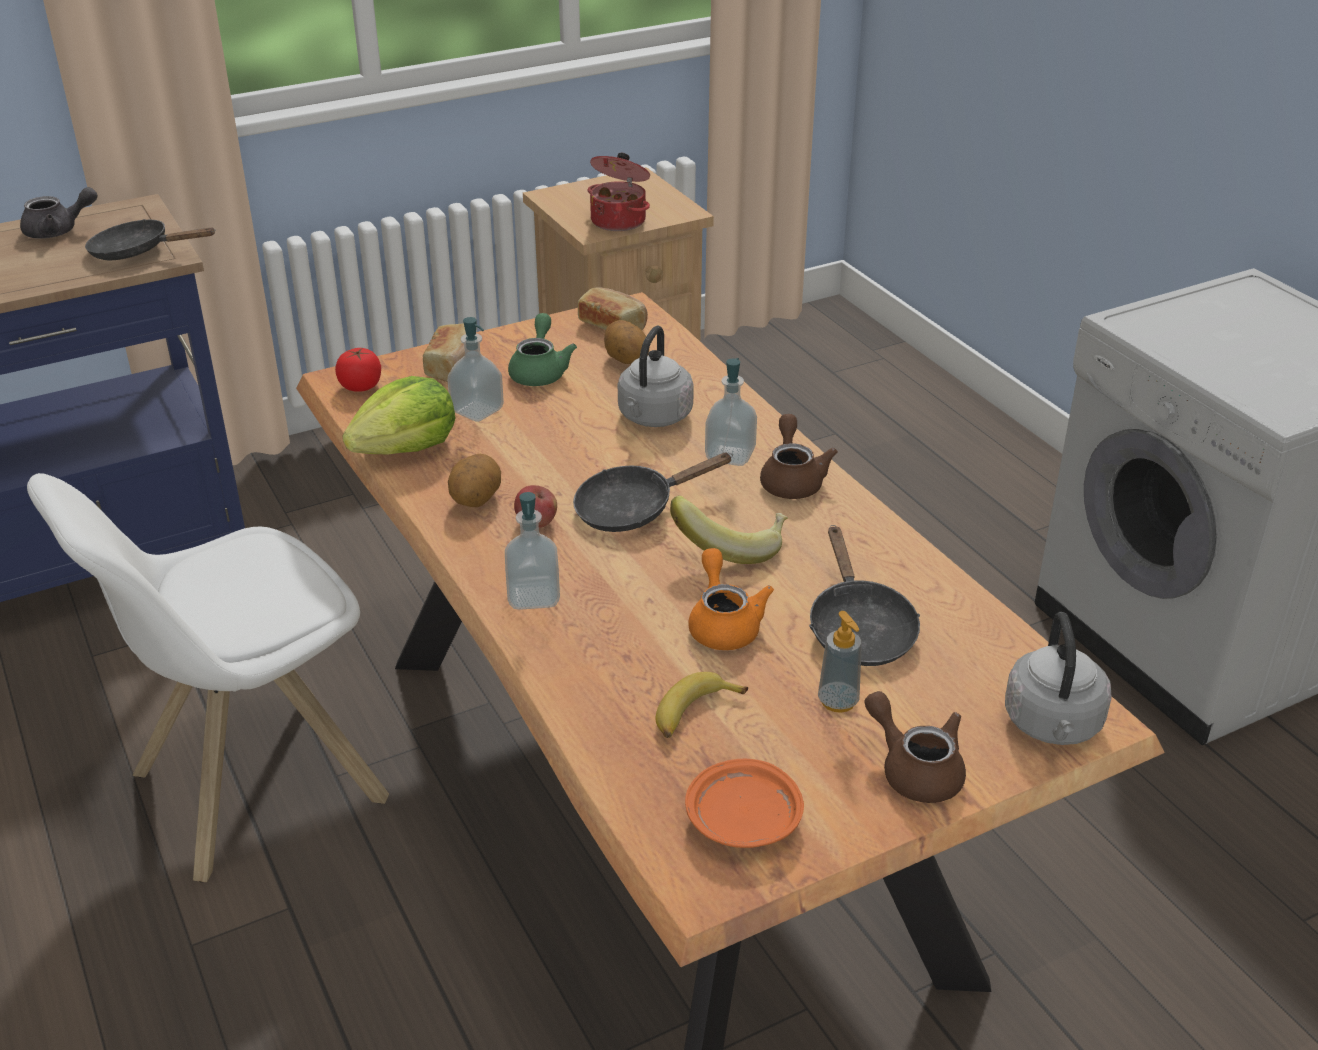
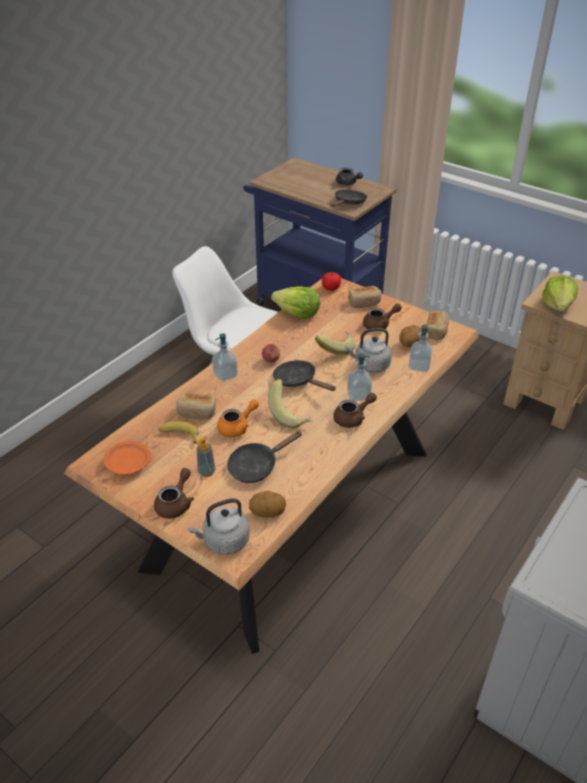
camera: 65 degrees right, 5 degrees up
(138, 252) = (348, 203): black frying pan -> black frying pan turned 45 degrees clockwise
(475, 500) = (275, 341): potato -> potato (267, 512)
(477, 410) = (337, 320): soap dispenser -> soap dispenser (419, 366)
(540, 371) = (380, 325): green teapot -> brown teapot
(569, 439) = (335, 349): none -> banana
(619, 221) = (557, 305): cooking pot -> lettuce
(635, 669) = (197, 413): none -> bread

